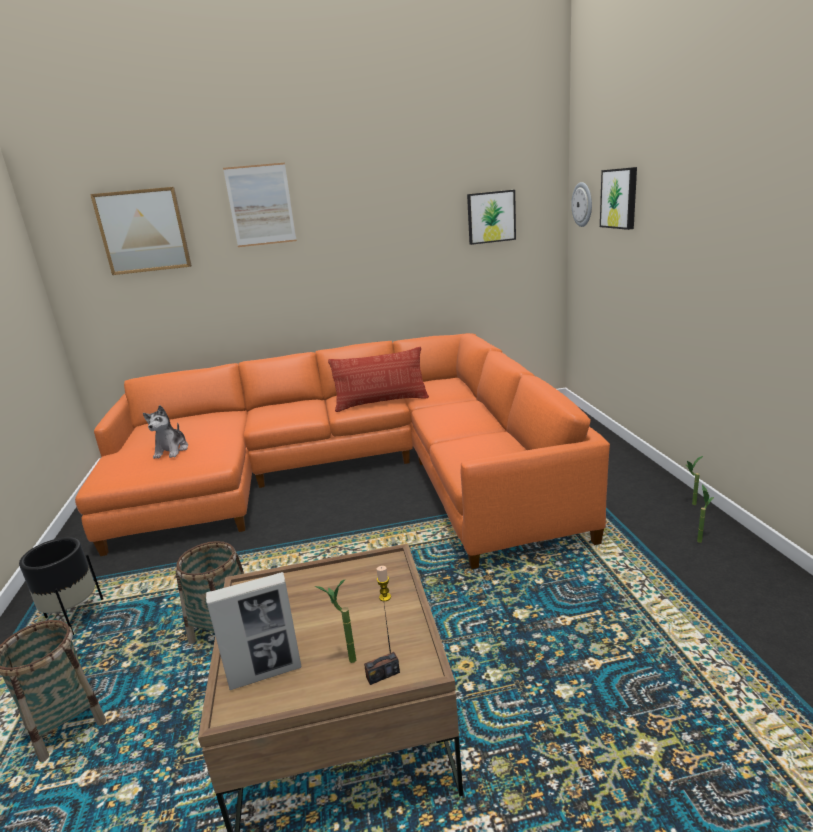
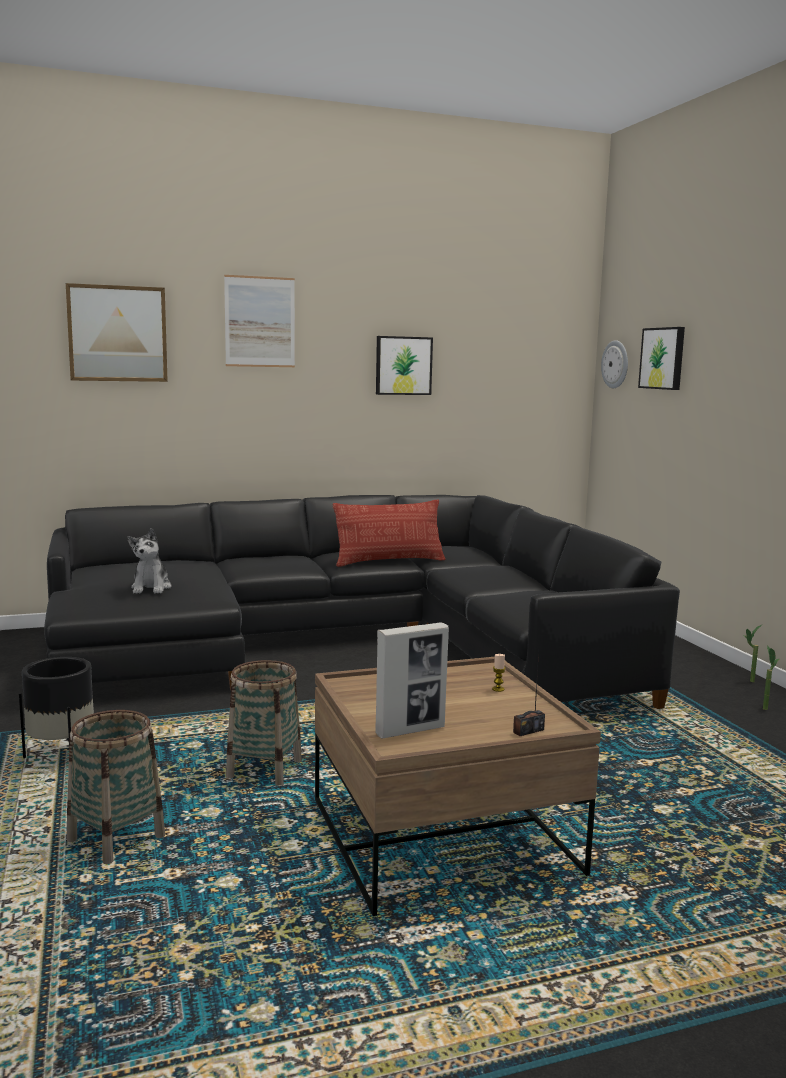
camera: 10 degrees left, 10 degrees down
(345, 660) = (485, 723): potted plant -> none
(349, 475) = (345, 647): orange sofa -> black sofa
(491, 217) = (513, 367): picture -> picture (403, 365)

